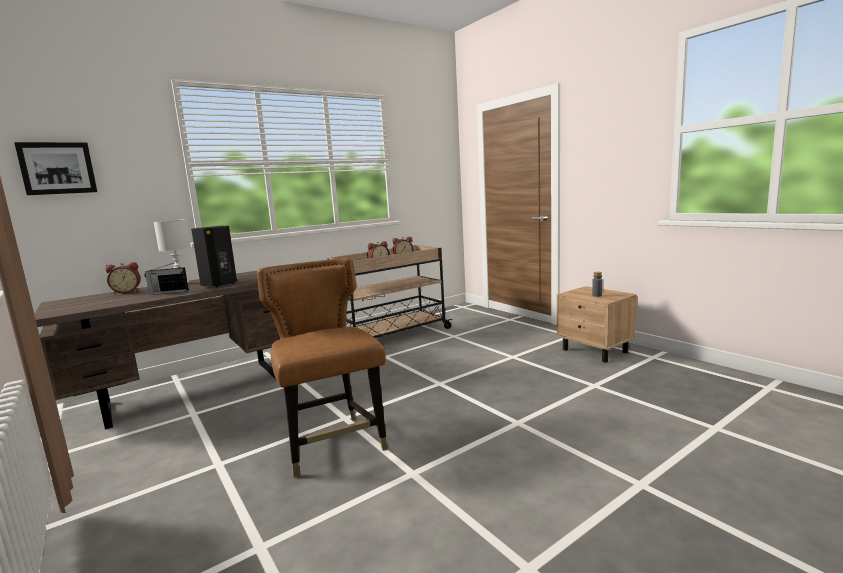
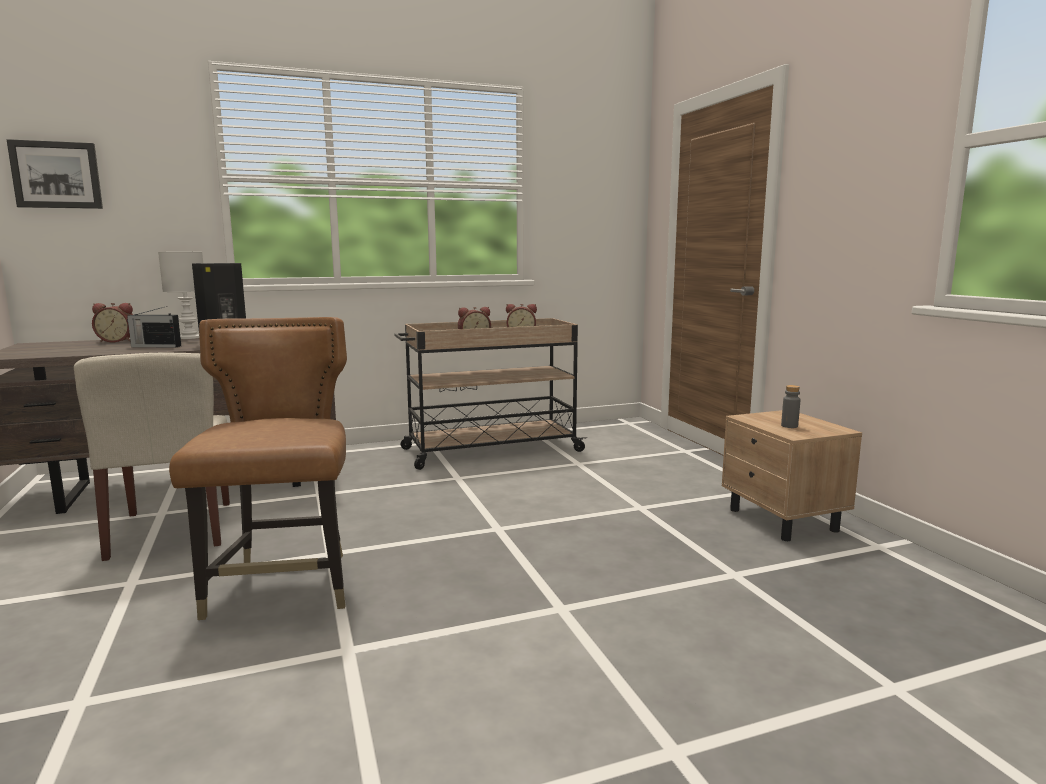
camera: 15 degrees right, 0 degrees up
(214, 423) = (173, 529): none -> beige chair

